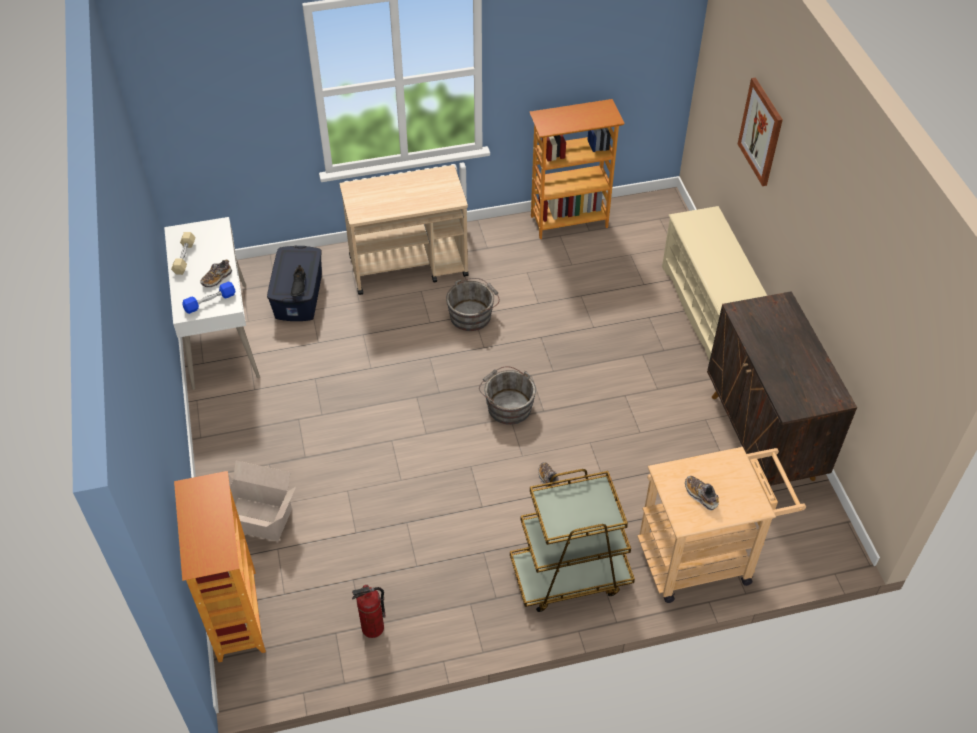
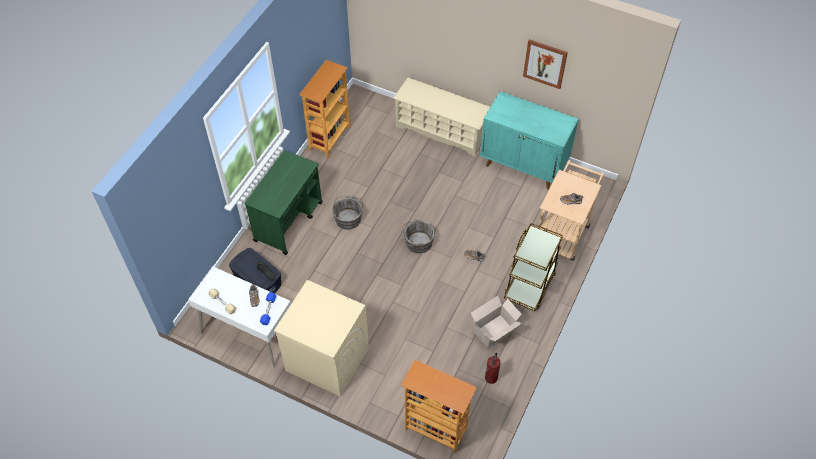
camera: 50 degrees left, 5 degrees up
(246, 431) = (326, 359): none -> beige washing machine
(259, 520) = (388, 387): cardboard box -> cardboard box (495, 331)
(409, 266) = (289, 221): beige cart -> green cart
(761, 132) = (433, 27): picture -> picture (545, 63)
(762, 437) = (524, 166): brown cabinet -> turquoise cabinet

